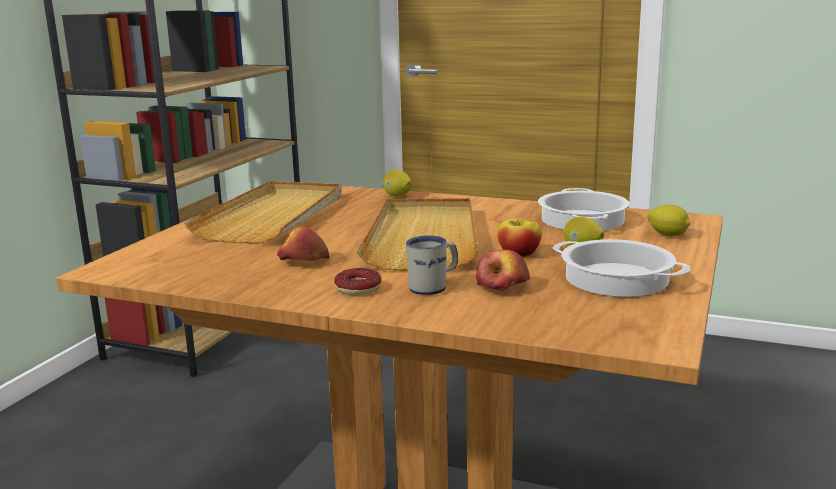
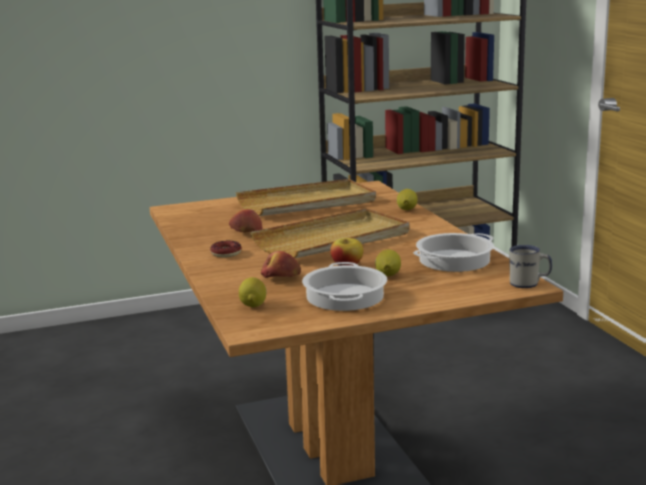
camera: 50 degrees right, 0 degrees up
(434, 287) = (254, 265): white mug -> white mug (529, 284)
(668, 235) = (468, 287): lemon -> lemon (253, 305)

